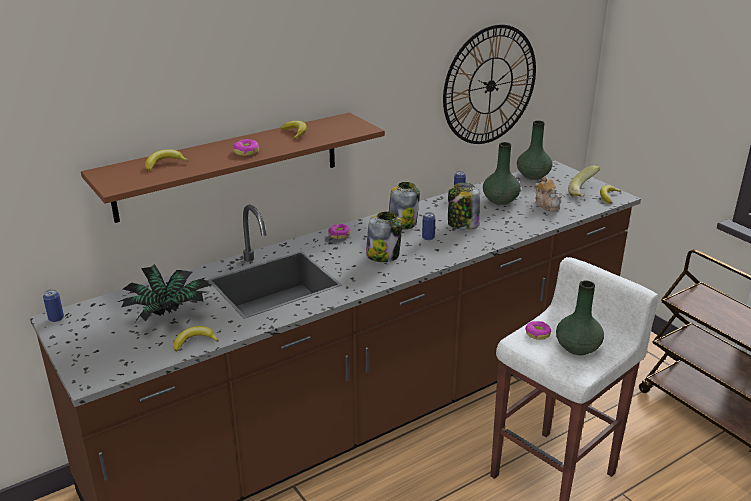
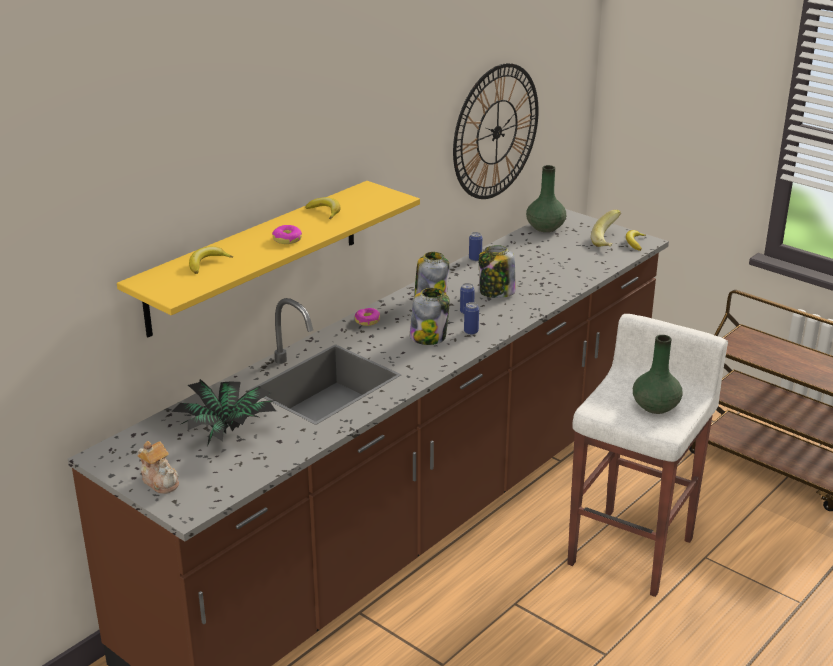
camera: 15 degrees left, 0 degrees up
(56, 318) = (101, 455): can -> can (471, 331)
(195, 342) = (278, 456): banana -> none
(229, 166) = (255, 257): brown shelf -> yellow shelf
(500, 200) = (523, 260): green vase -> none
(537, 333) = (610, 398): donut -> none
(547, 205) = (575, 260): teapot -> teapot (160, 481)

